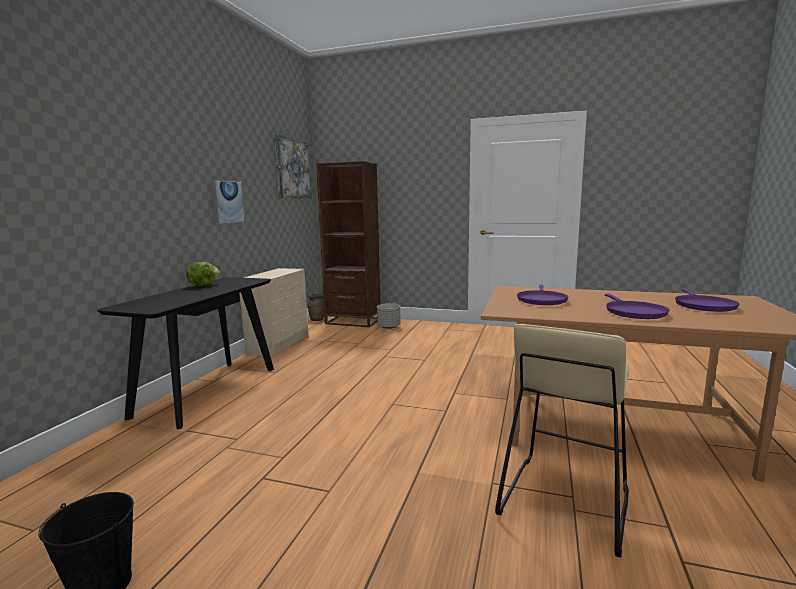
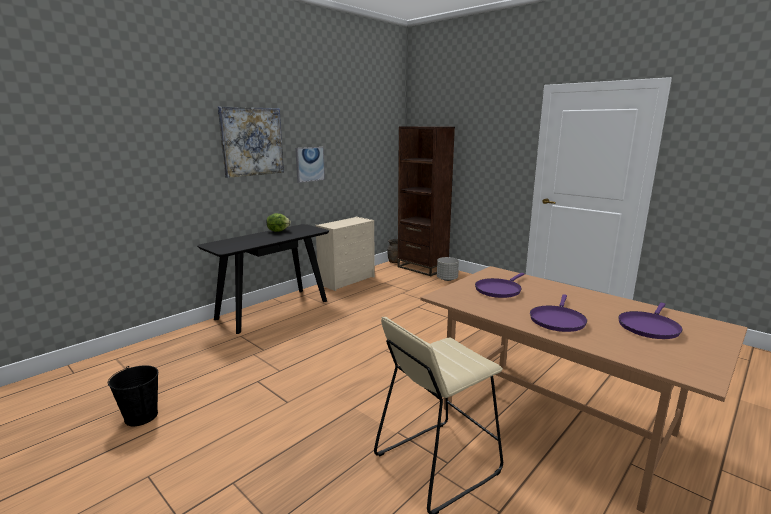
camera: 25 degrees right, 5 degrees up
(292, 168) = (380, 130): picture -> picture (252, 141)

